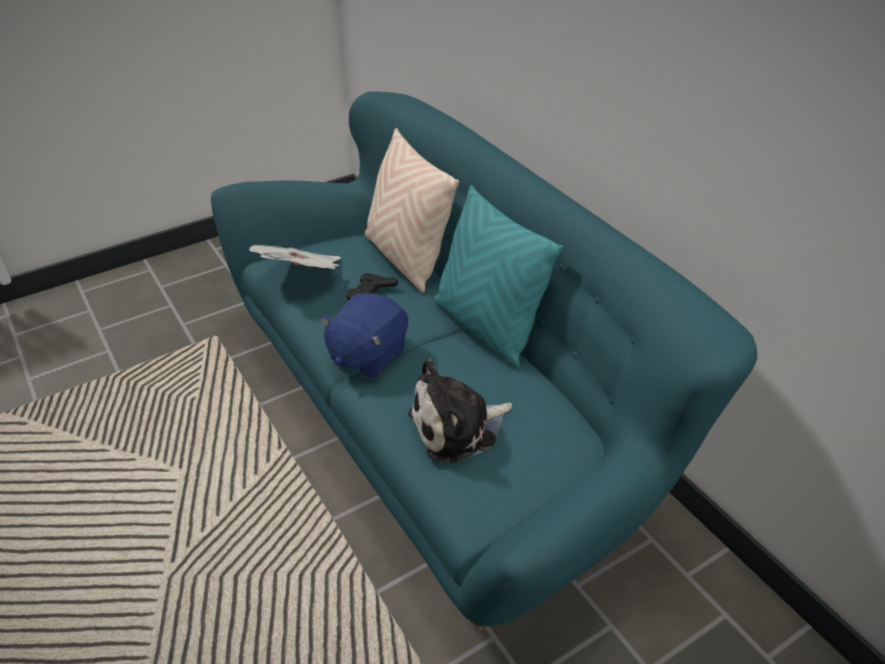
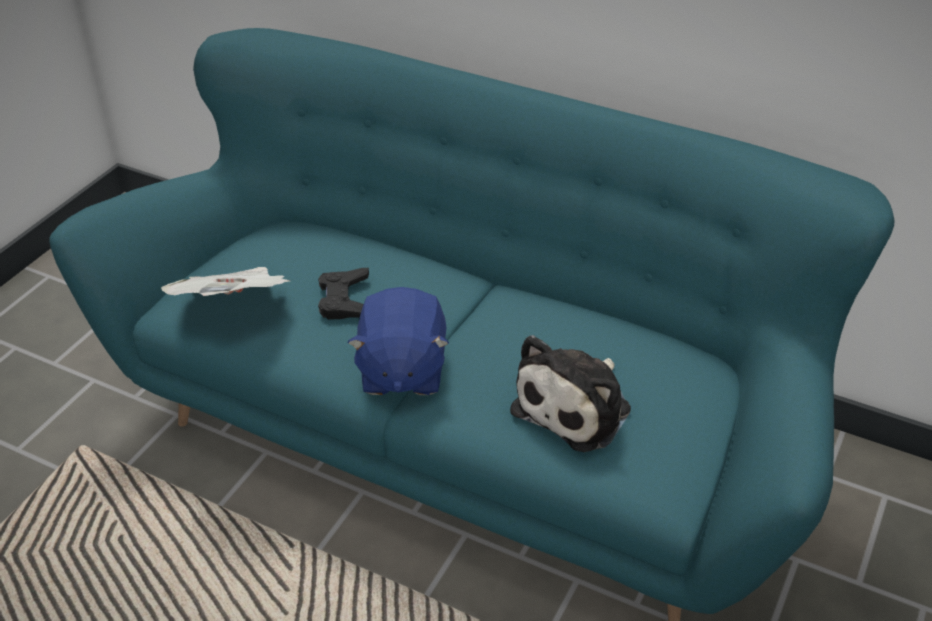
camera: 30 degrees left, 0 degrees up
(406, 259) = (345, 241): beige pillow -> none
(486, 327) = (507, 287): turquoise pillow -> none

